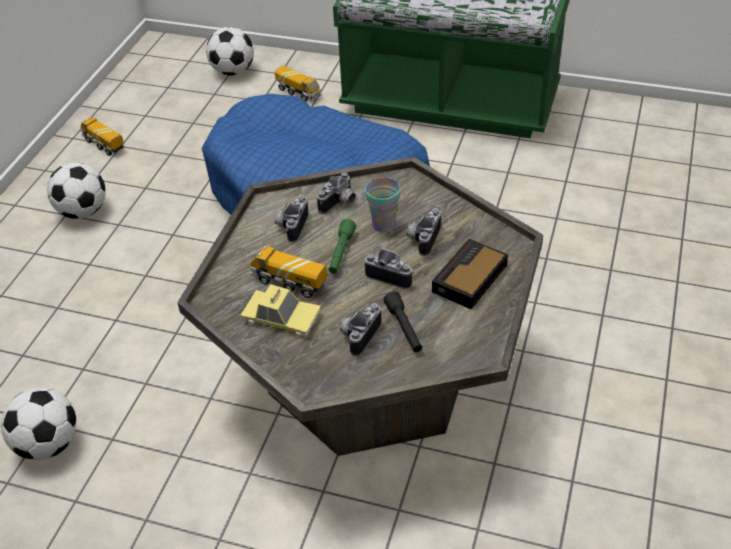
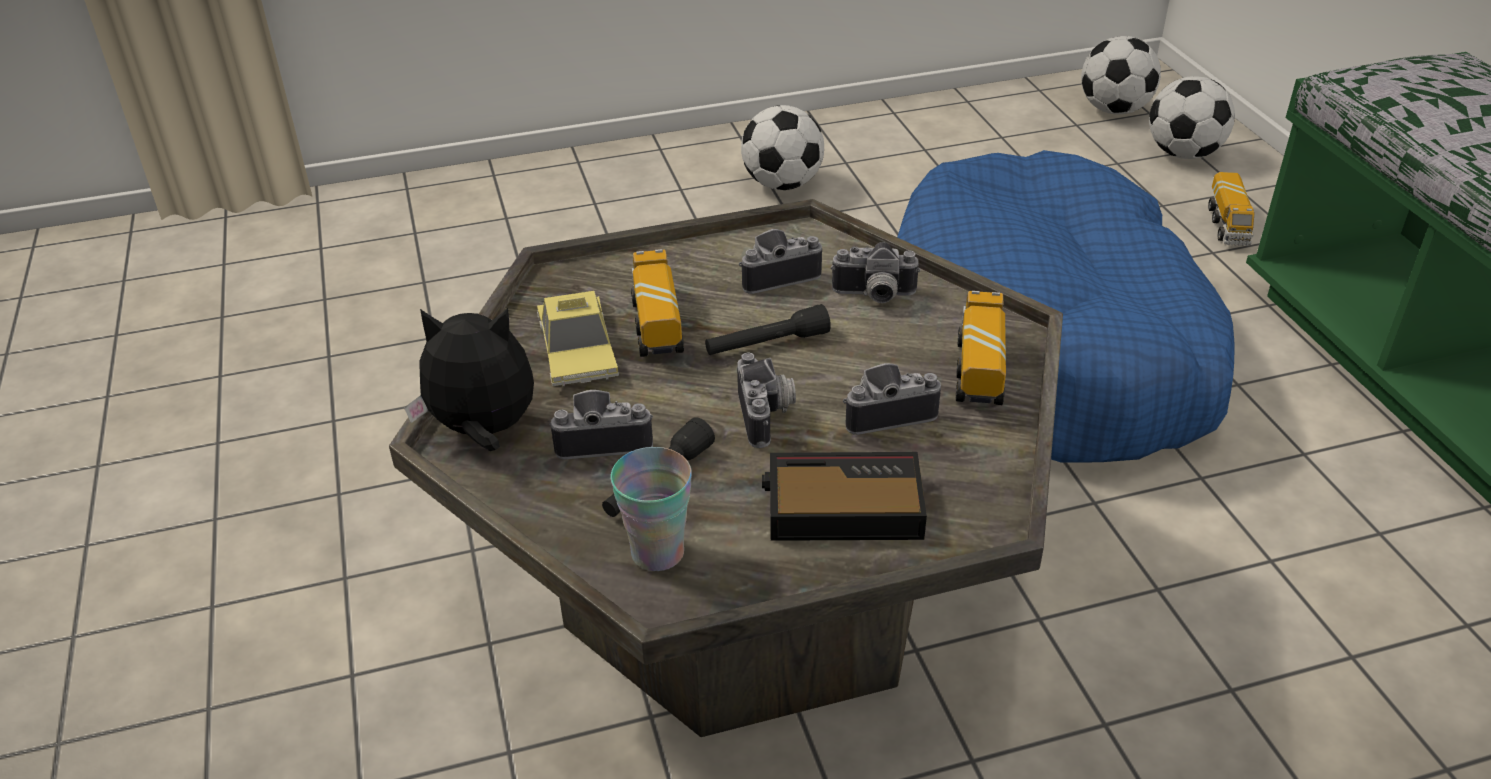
camera: 55 degrees right, 5 degrees down
(48, 444) = (402, 355): football -> football (1114, 110)
(104, 144) = (911, 137): toy truck -> toy truck (979, 370)
(312, 375) = (483, 431): none -> plush toy
(341, 253) = (767, 344): green flashlight -> black flashlight
(383, 225) = (874, 358): cup -> cup (657, 553)

